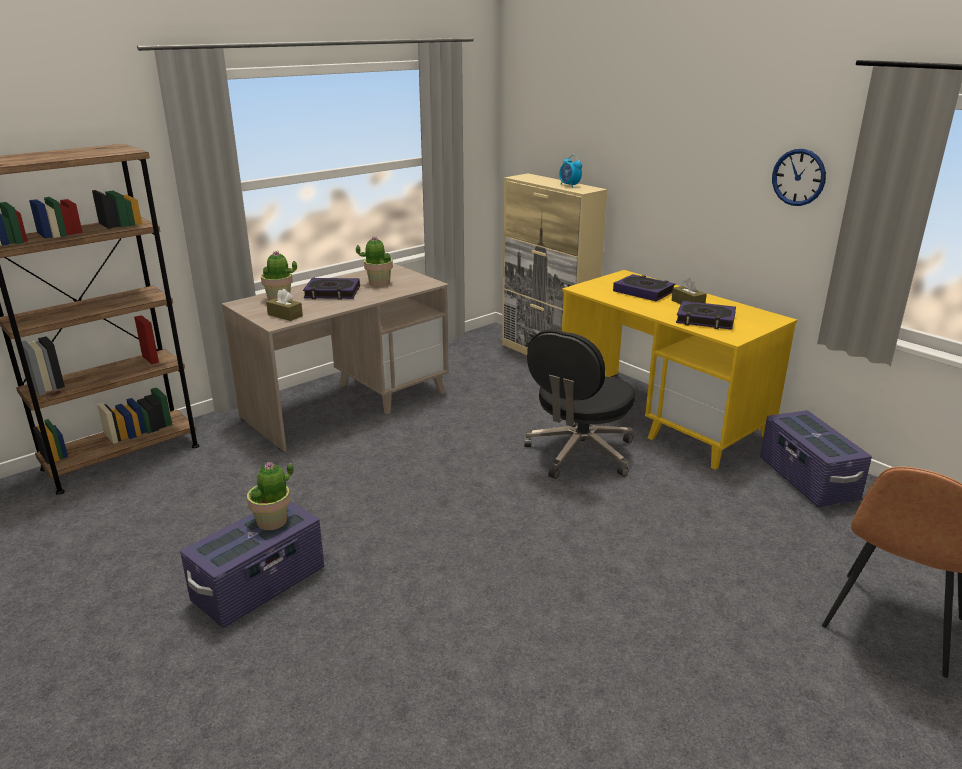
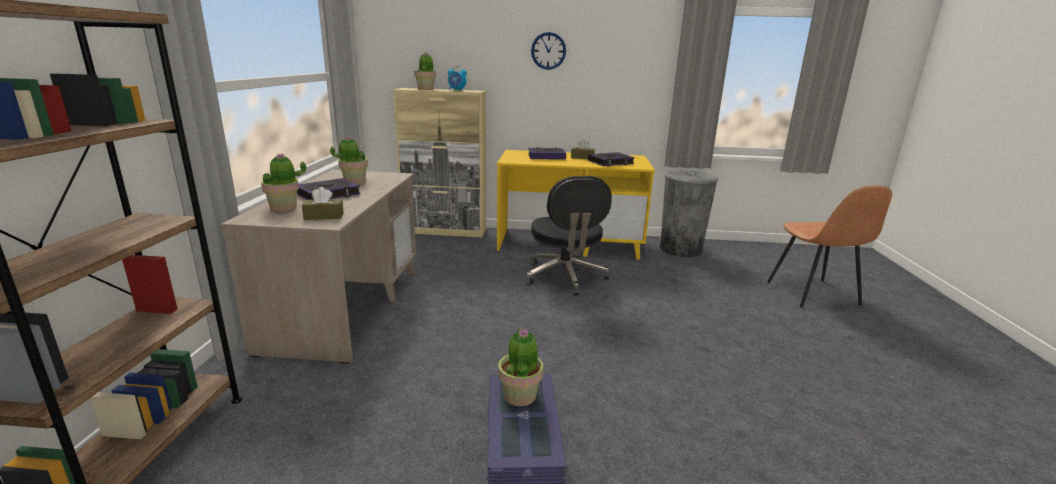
camera: 45 degrees left, 5 degrees down
(541, 180) = (426, 89): none -> potted plant
(798, 177) = (635, 64): wall clock -> wall clock (548, 51)
(807, 480) = (680, 249): purple storage box -> grey trash can

